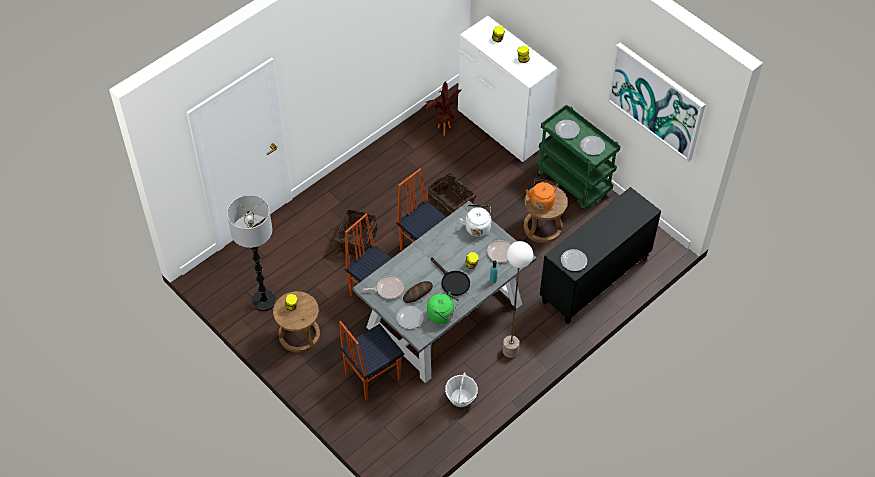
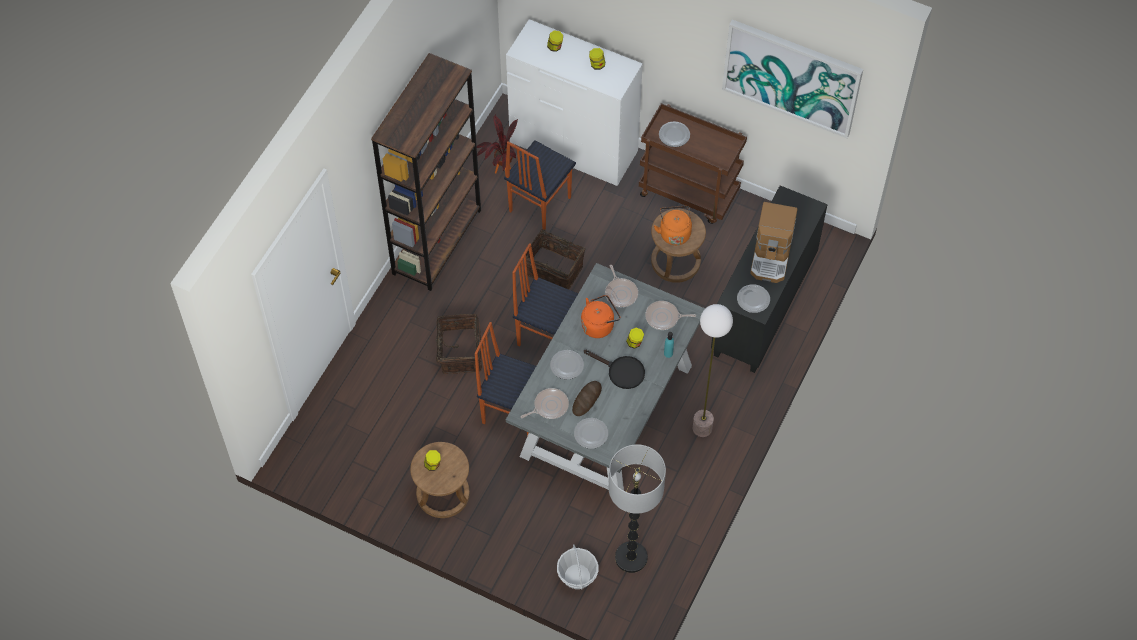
camera: 20 degrees left, 5 degrees up
(264, 301) = (380, 466): floor lamp -> floor lamp (631, 557)
(372, 376) = (553, 515): chair -> chair (538, 204)
(375, 161) = (437, 241): none -> brown bookcase
(442, 315) = (627, 417): green kettle -> none
(451, 244) = (599, 325): none -> orange kettle
(461, 397) = (669, 505): basket -> basket (577, 576)
(477, 226) = (621, 293): white kettle -> frying pan
(574, 183) = (689, 193): green cart -> brown cart
(592, 146) = (712, 146): plate -> plate (567, 365)
(602, 234) = (772, 256): none -> coffee machine

